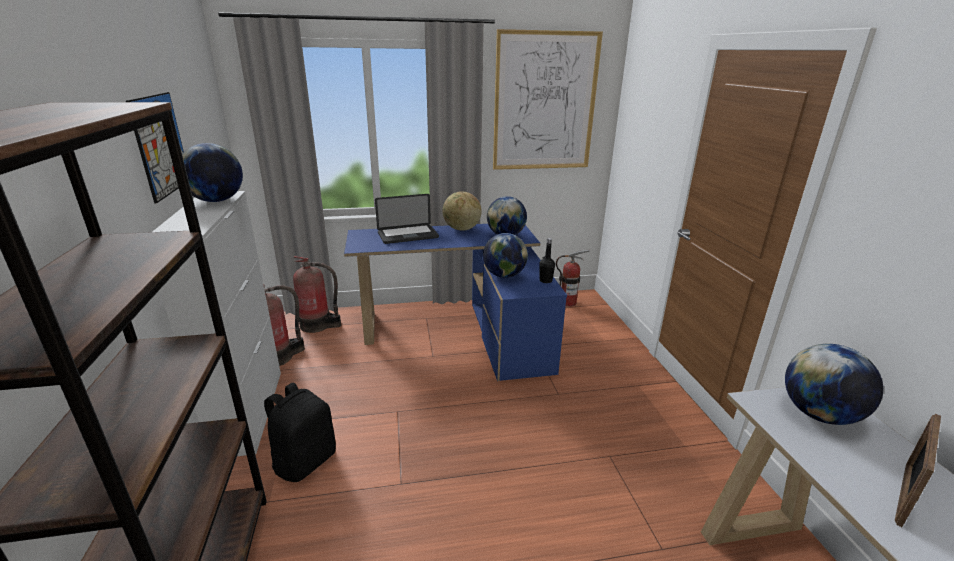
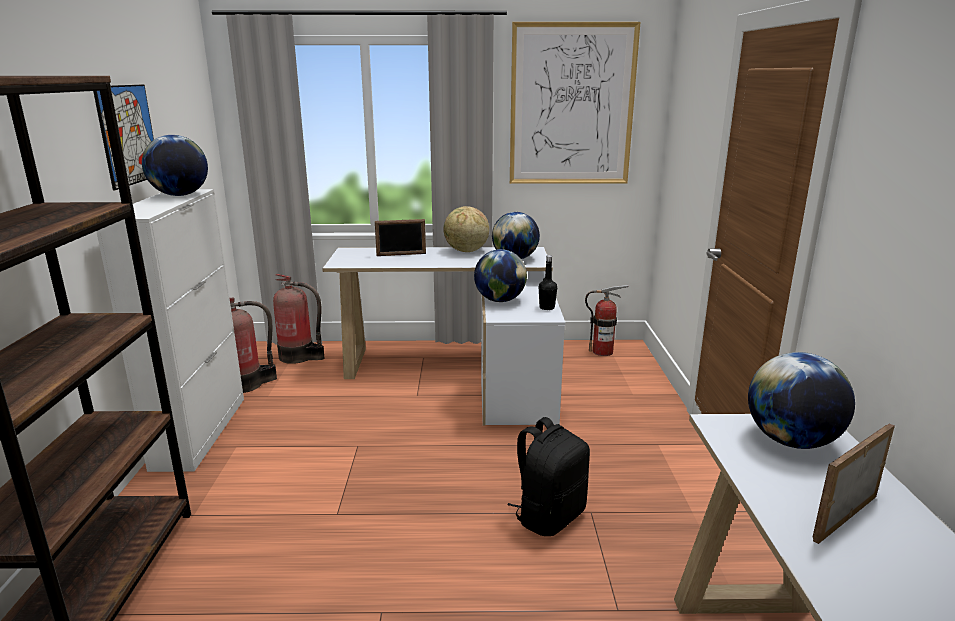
camera: 10 degrees right, 5 degrees down
(305, 461) = (242, 482): black backpack -> black backpack (549, 516)
(408, 235) = (401, 254): laptop -> picture frame
(463, 331) = (462, 373): blue desk -> white desk

